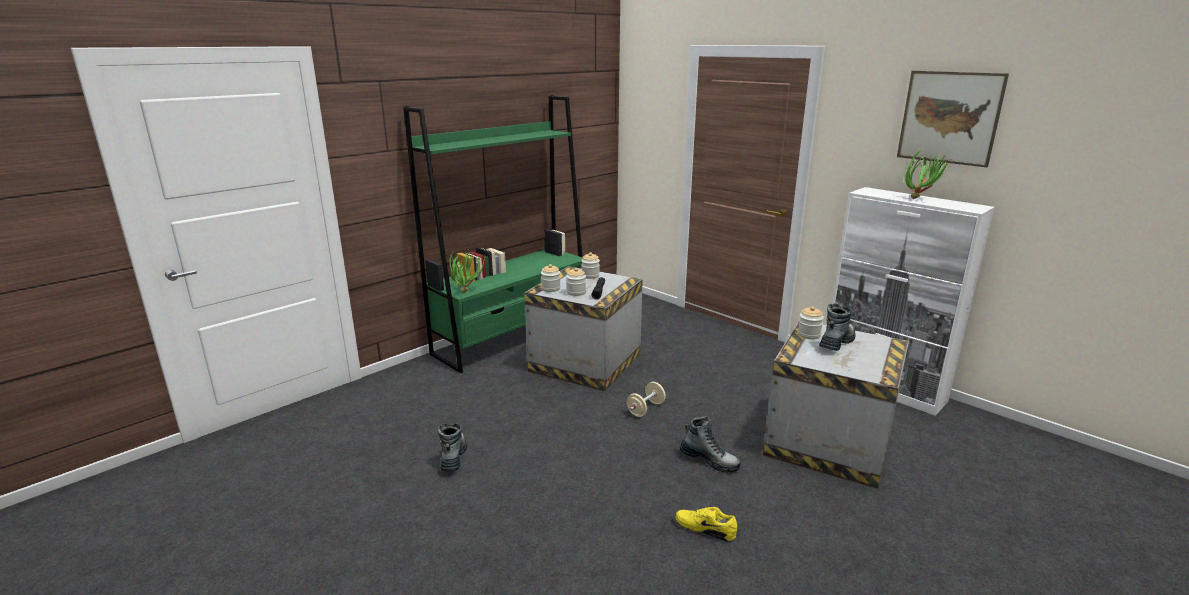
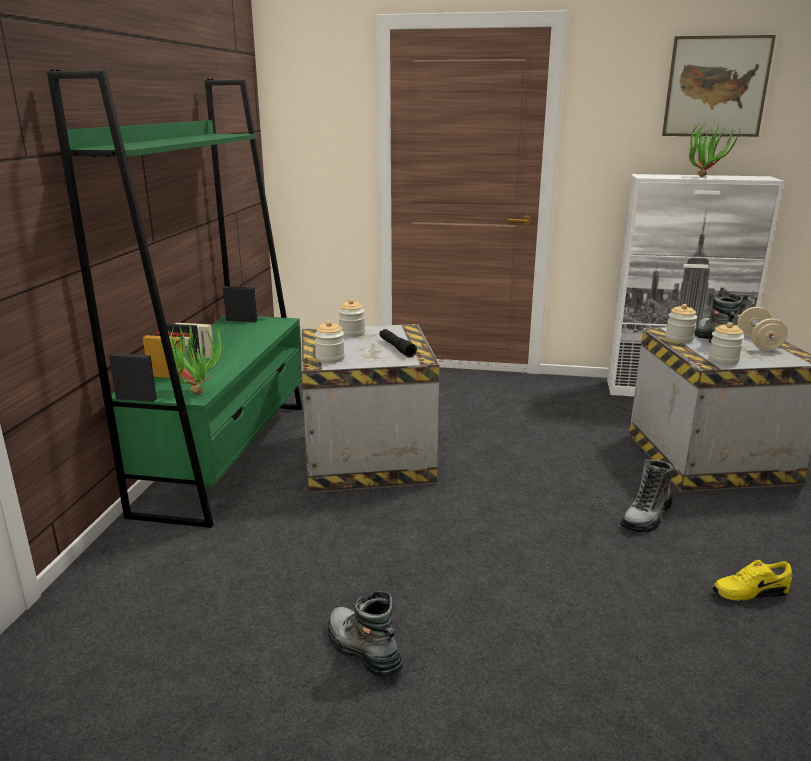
camera: 35 degrees left, 0 degrees up
(576, 292) = (371, 355): jar -> jar (723, 360)
(645, 409) = (509, 486): beige dumbbell -> beige dumbbell (758, 343)
(709, 460) = (646, 517): boot -> boot turned 135 degrees clockwise

